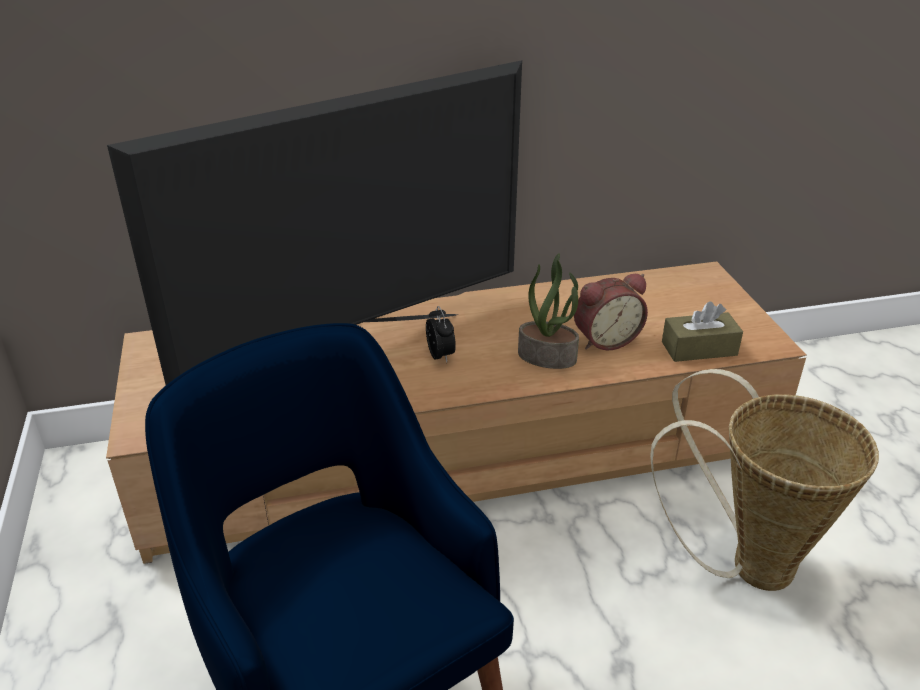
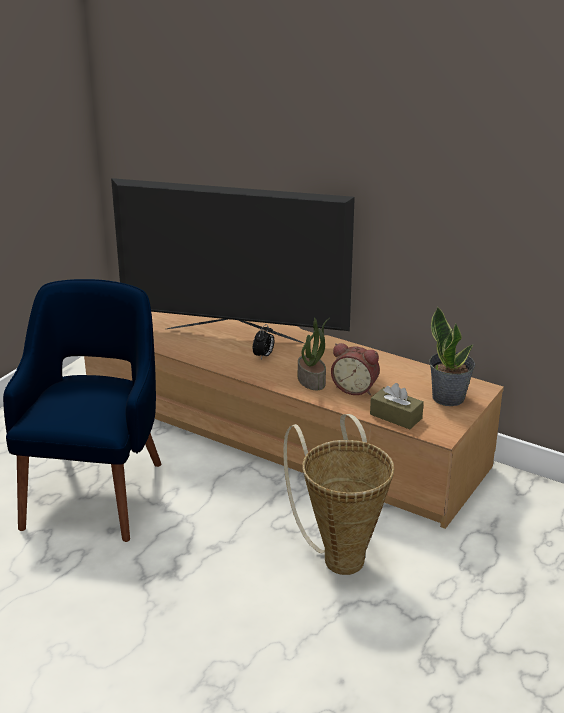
camera: 45 degrees right, 5 degrees down
(700, 298) = (448, 397): none -> potted plant

